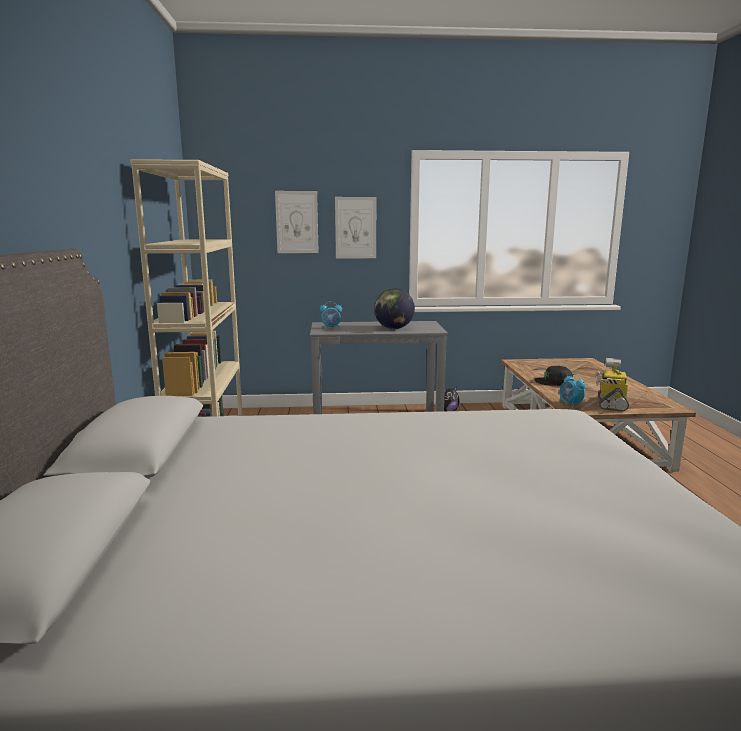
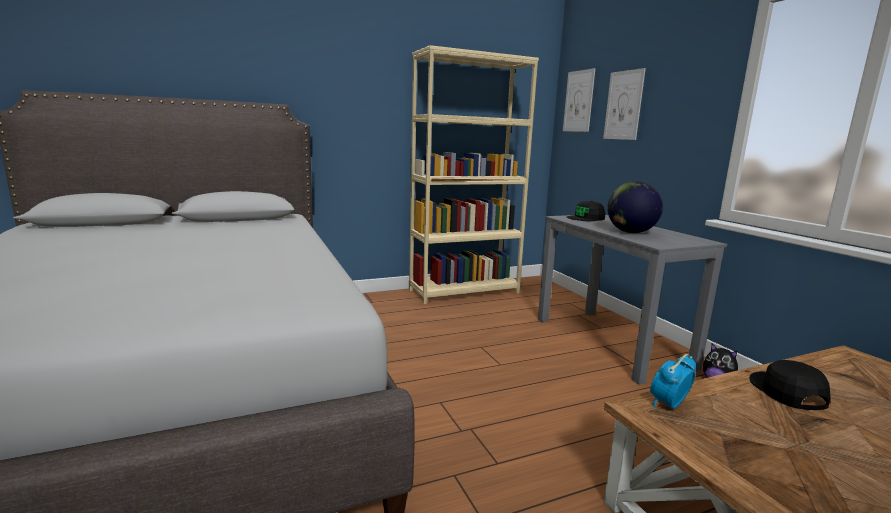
camera: 70 degrees right, 0 degrees up
(331, 328) = (586, 218): alarm clock -> black cap
(355, 228) = (675, 109): picture -> picture (578, 101)
(611, 404) = (735, 451): toy robot -> none

